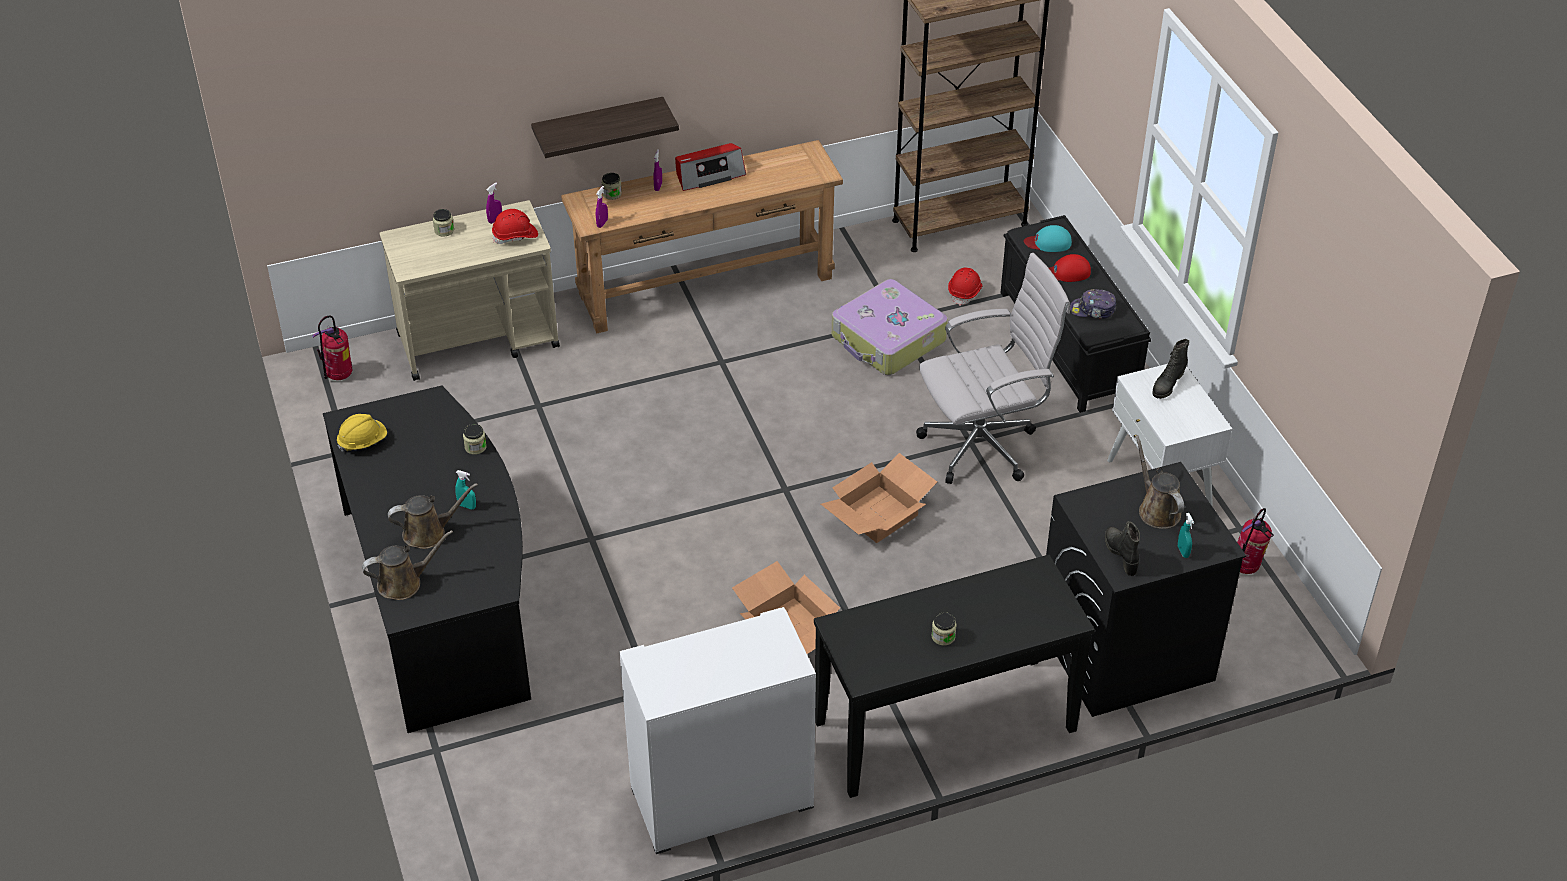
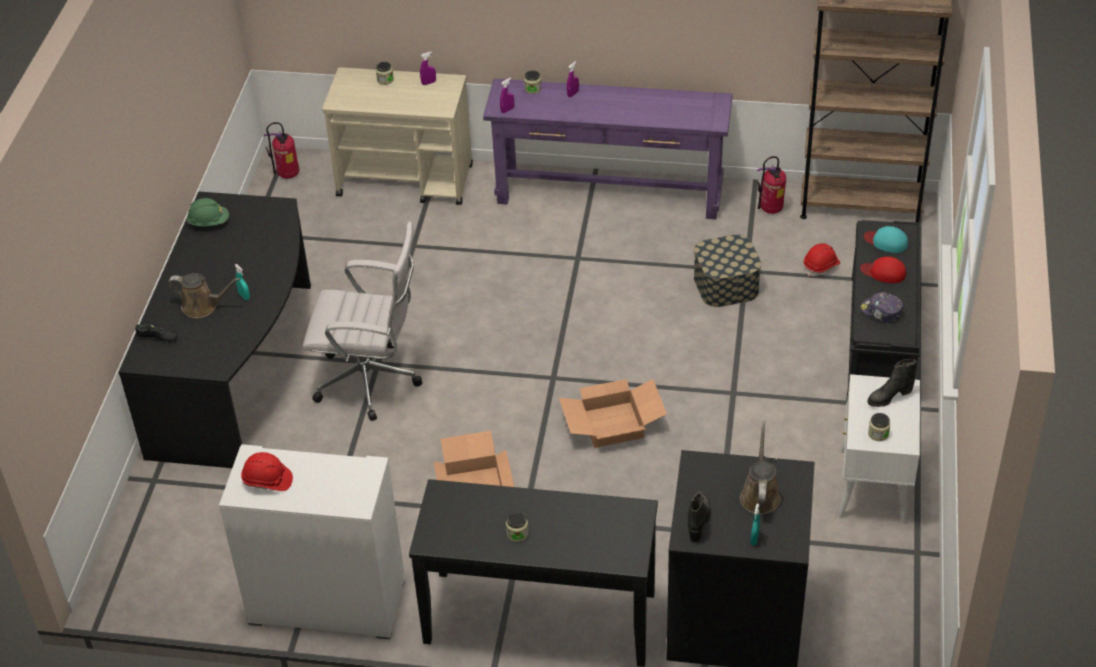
camera: 30 degrees right, 0 degrees up
(363, 442) = (209, 222): yellow hard hat -> green hard hat
(404, 583) = (158, 338): brown watering can -> black shoe
(475, 447) = (284, 253): jar -> jar (878, 434)
(515, 236) = (434, 100): red hard hat -> red hard hat (267, 481)
(598, 126) = (531, 28): shelf -> none
(706, 286) = (609, 193): brown console table -> purple console table
(709, 174) = (620, 96): radio -> none
(888, 340) = (726, 285): suitcase -> storage box
(984, 445) = (742, 400): white office chair -> white office chair (372, 382)
(1245, 569) = (895, 589): fire extinguisher -> fire extinguisher (770, 210)

